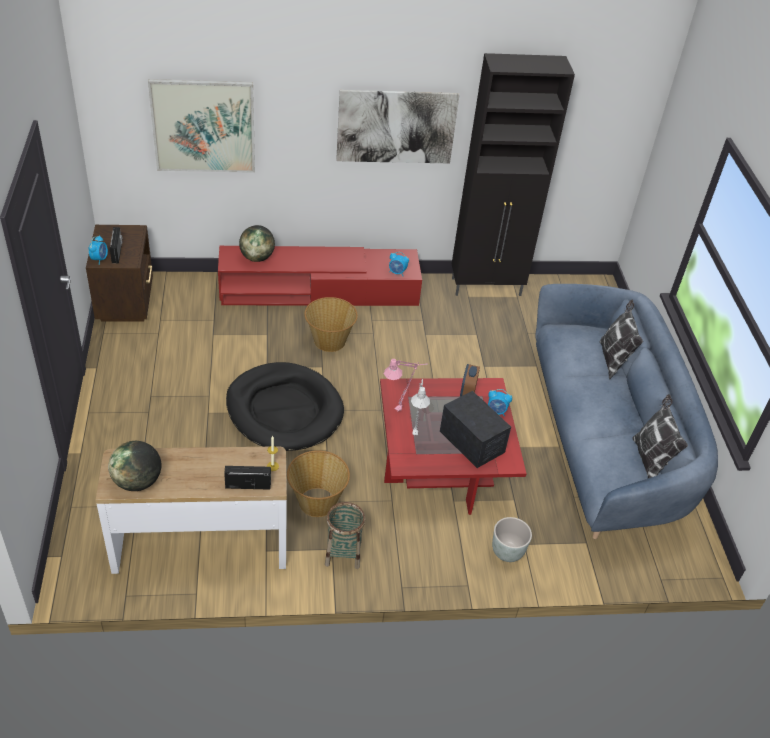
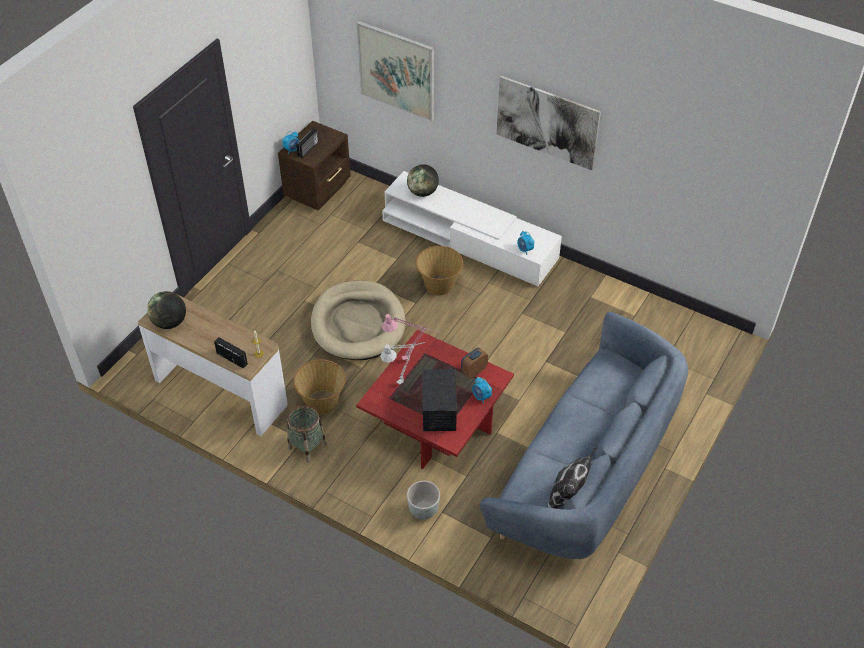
camera: 40 degrees right, 5 degrees up
(284, 410) = (358, 324): black dog bed -> beige dog bed
(319, 291) = (468, 240): red tv stand -> white tv stand
(487, 287) = (615, 295): black cabinet -> none
(613, 359) = (625, 403): pillow -> none

